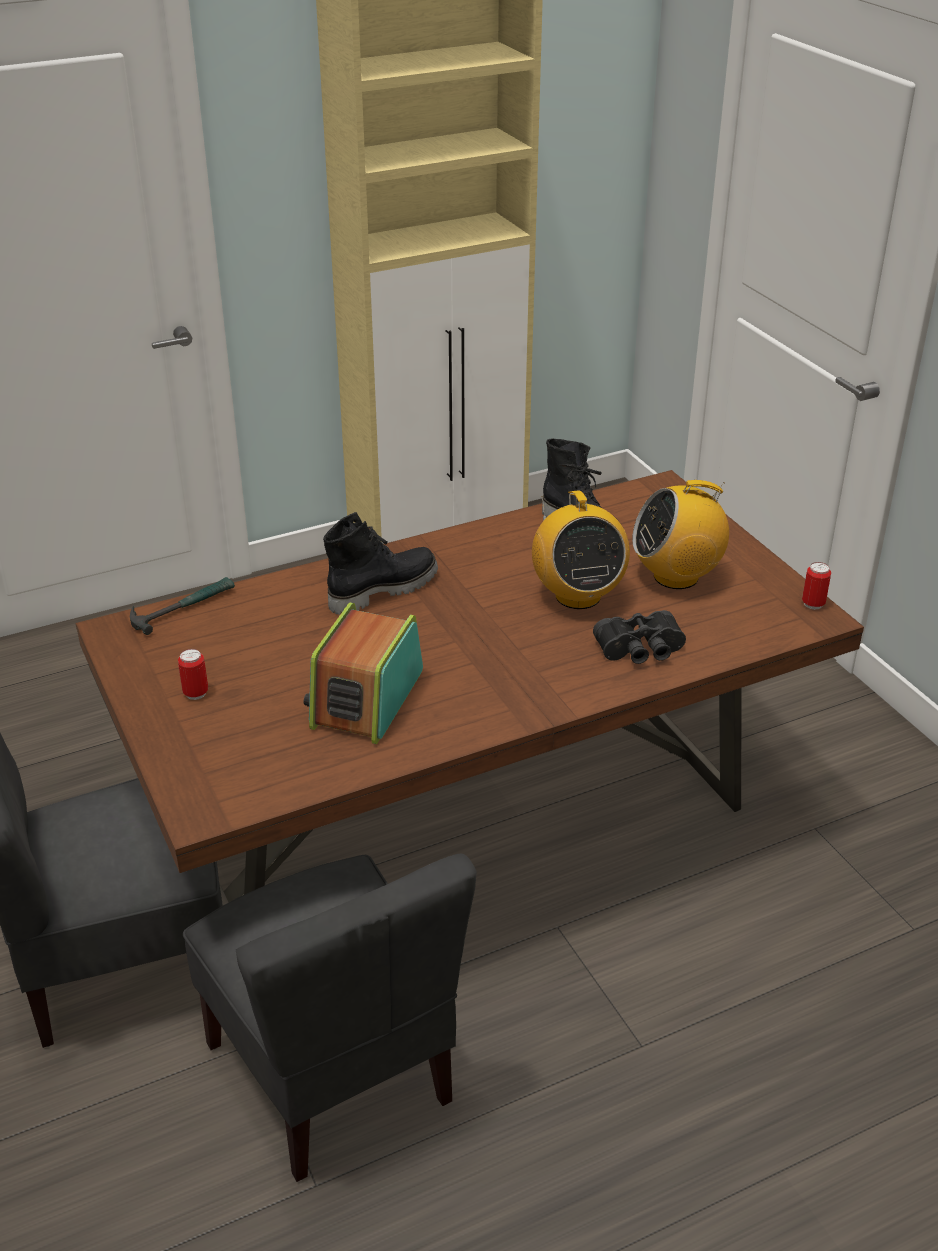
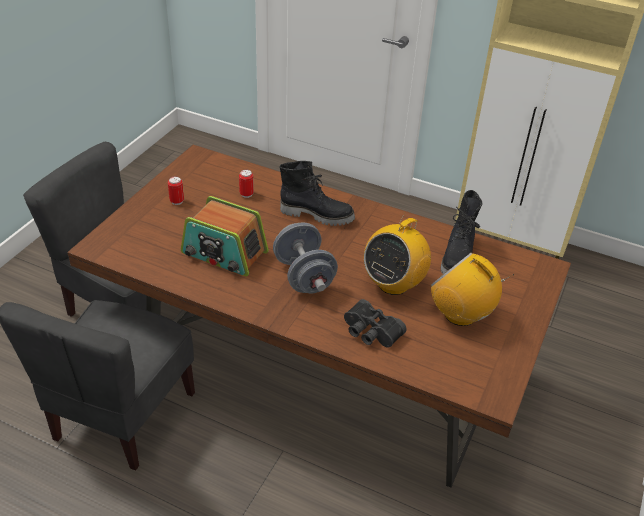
camera: 50 degrees right, 5 degrees up
(182, 608) = (234, 165): hammer -> none
(366, 698) = (224, 253): radio -> radio turned 135 degrees counterclockwise
(488, 654) = (304, 276): none -> grey dumbbell
(813, 604) = (506, 389): can -> can (246, 194)

